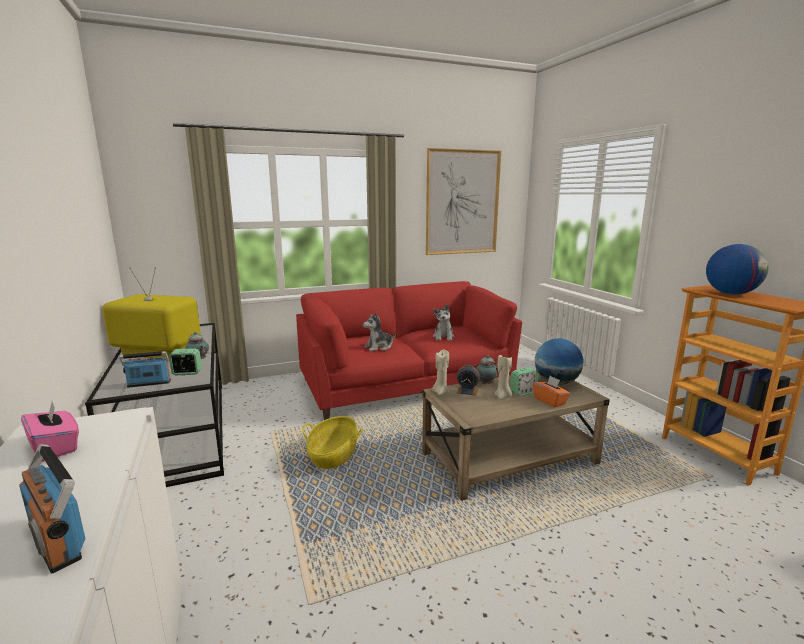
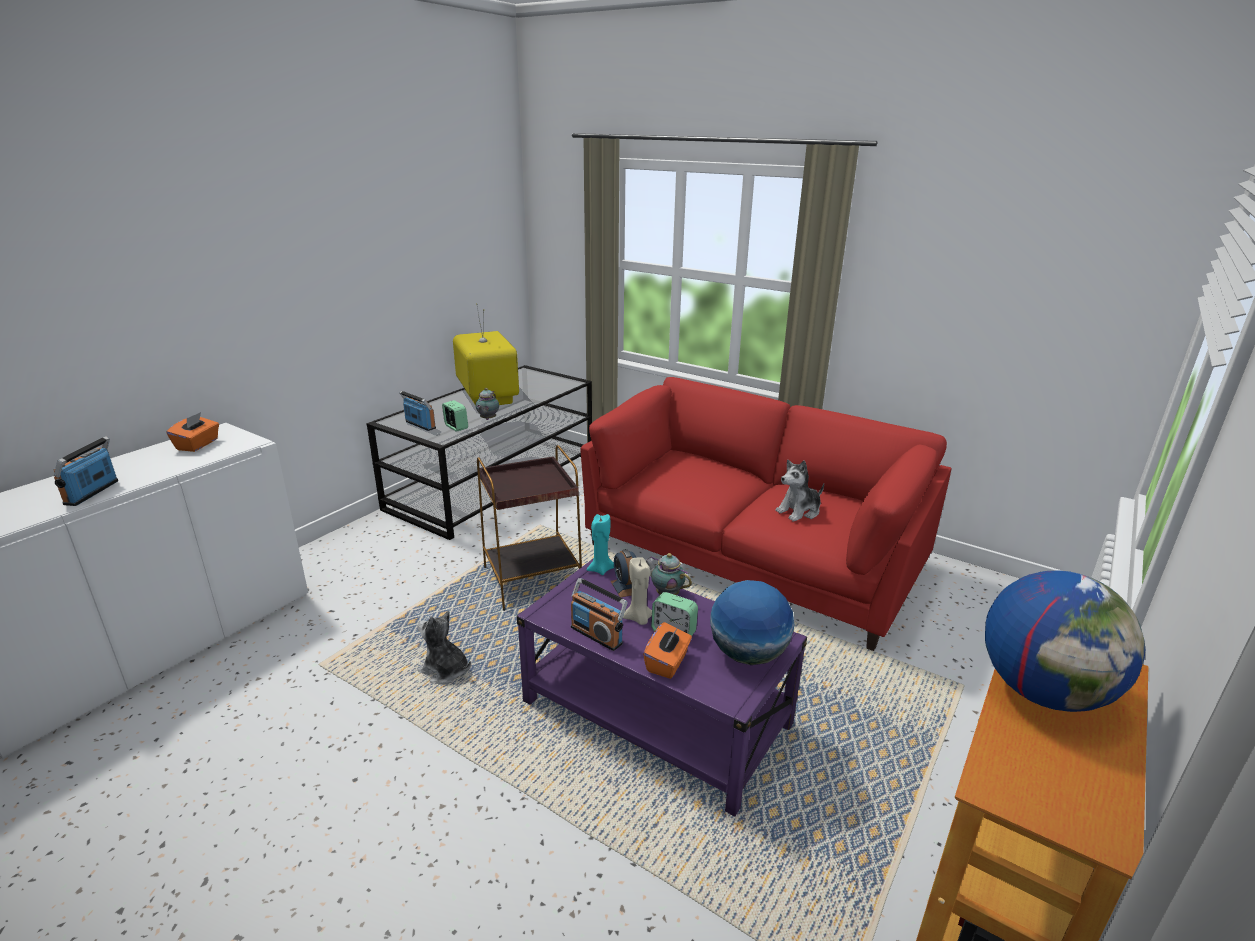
camera: 55 degrees right, 10 degrees up
(55, 447) = (198, 445): pink tissue box -> orange tissue box
(333, 455) = (533, 580): basket -> brown side table
(379, 347) = (689, 484): plush toy -> plush toy (445, 671)
(440, 392) = (600, 569): beige candle -> turquoise candle
(462, 202) = (1004, 279): picture -> none
(508, 411) = (597, 635): none -> radio
(509, 458) = (656, 713): beige coffee table -> purple coffee table

